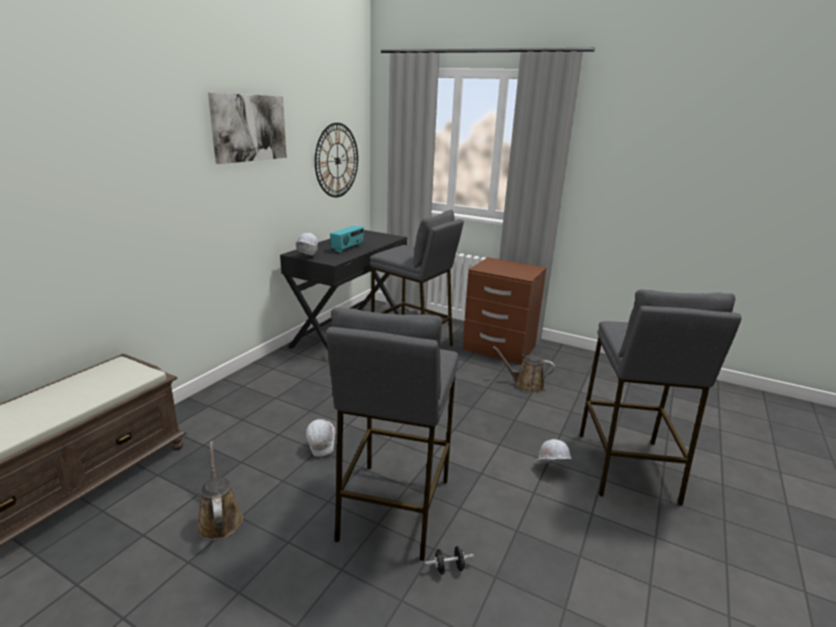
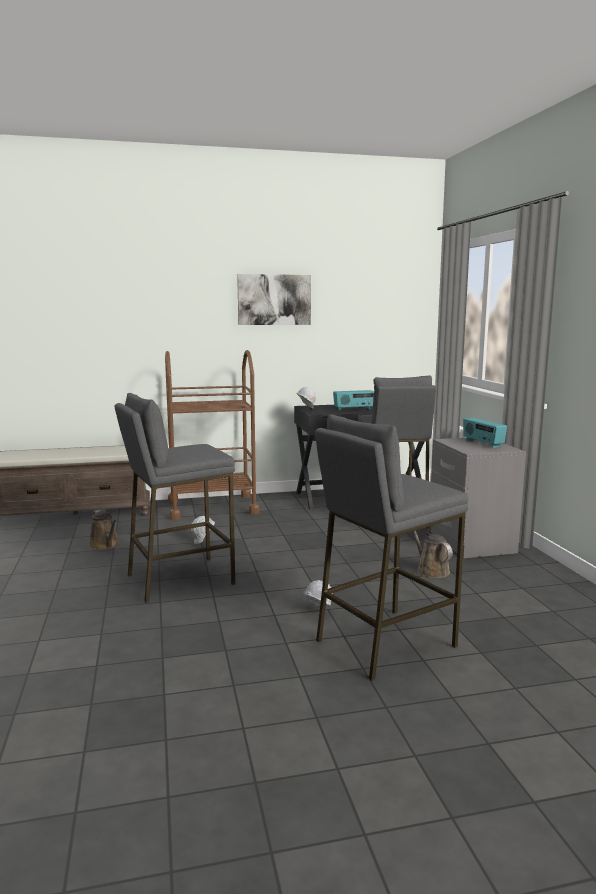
camera: 50 degrees right, 10 degrees down
(219, 519) = (105, 545): brown watering can -> brown watering can turned 120 degrees clockwise
(239, 400) = (212, 507): none -> brown cart
(337, 160) = (382, 332): wall clock -> none
(449, 568) = (149, 611): black dumbbell -> none
(499, 348) = (470, 543): brown nightstand -> grey nightstand
(506, 265) = (482, 443): none -> radio

